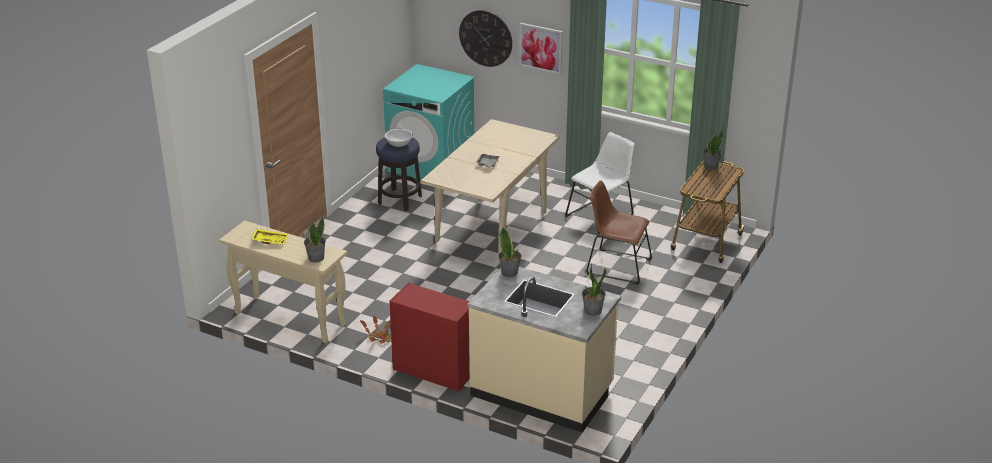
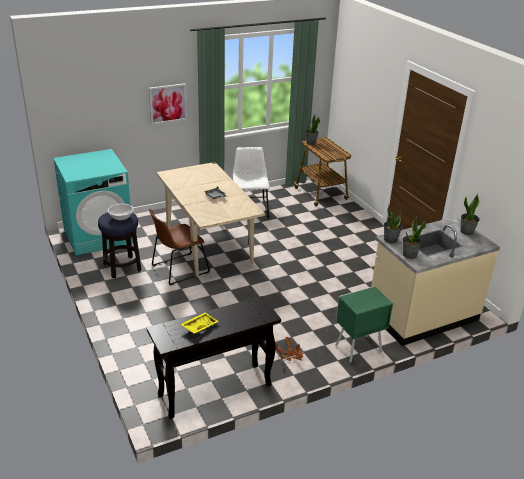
camera: 55 degrees left, 0 degrees up
(289, 319) = (214, 391): beige console table -> black console table
(316, 258) = (256, 314): potted plant -> potted plant (409, 255)
(433, 370) = (357, 349): red dresser -> green nightstand
(485, 38) = (118, 111): wall clock -> none
(616, 266) = (310, 229): brown chair -> brown chair (178, 269)

